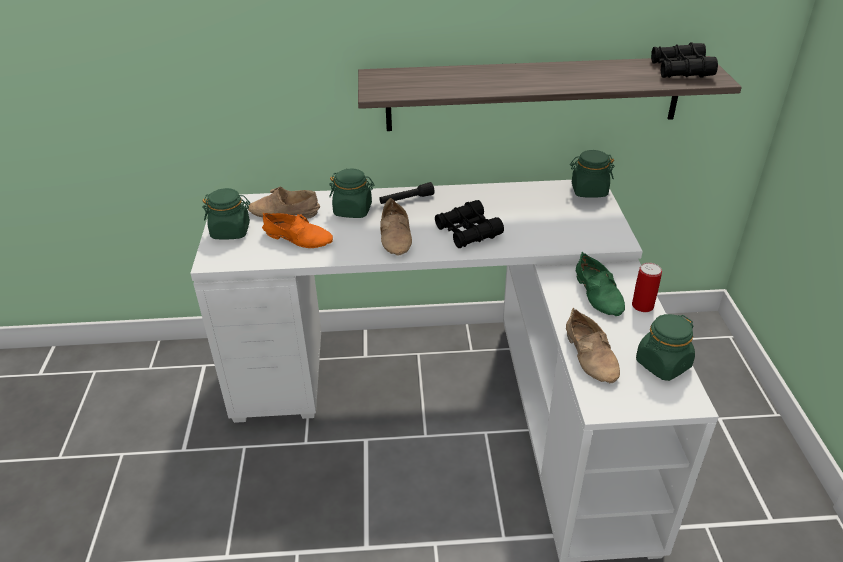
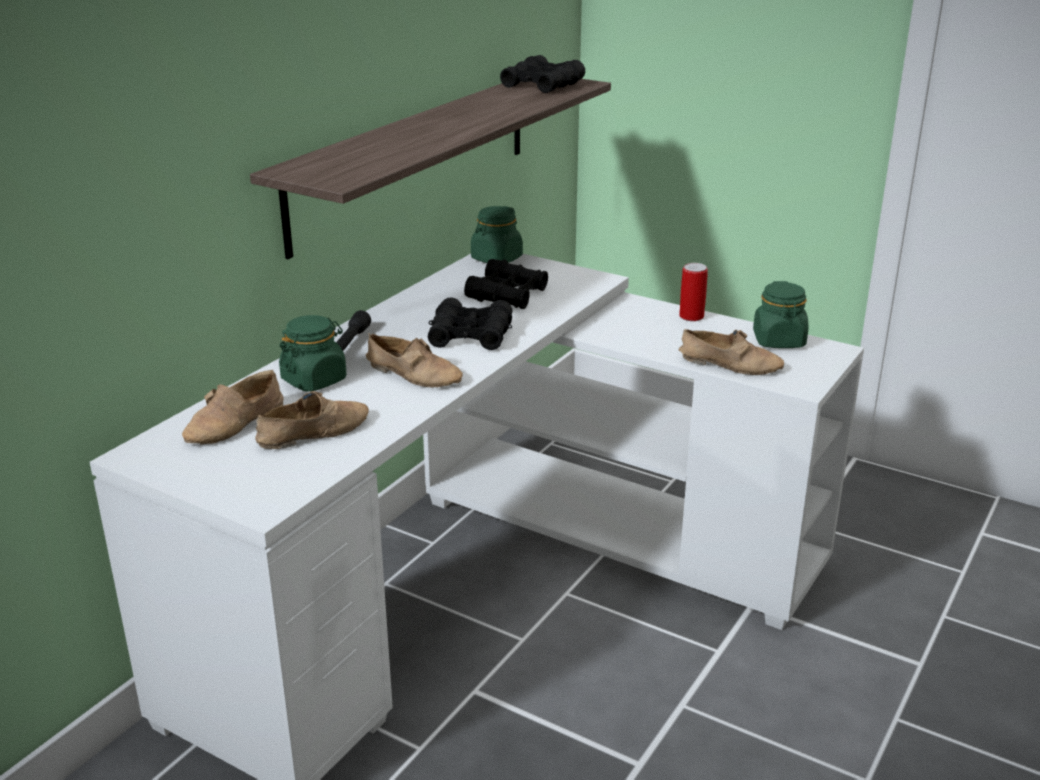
camera: 55 degrees left, 10 degrees down
(231, 231) = (213, 473): green jar -> none
(299, 237) = (313, 431): orange shoe -> beige shoe
(542, 218) = (507, 295): none -> black binoculars
(599, 293) = (648, 326): green shoe -> none

